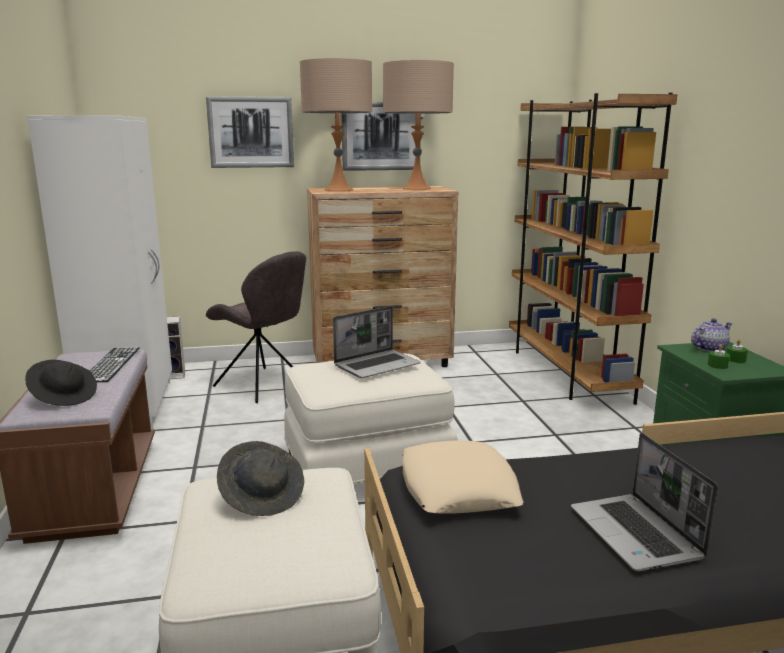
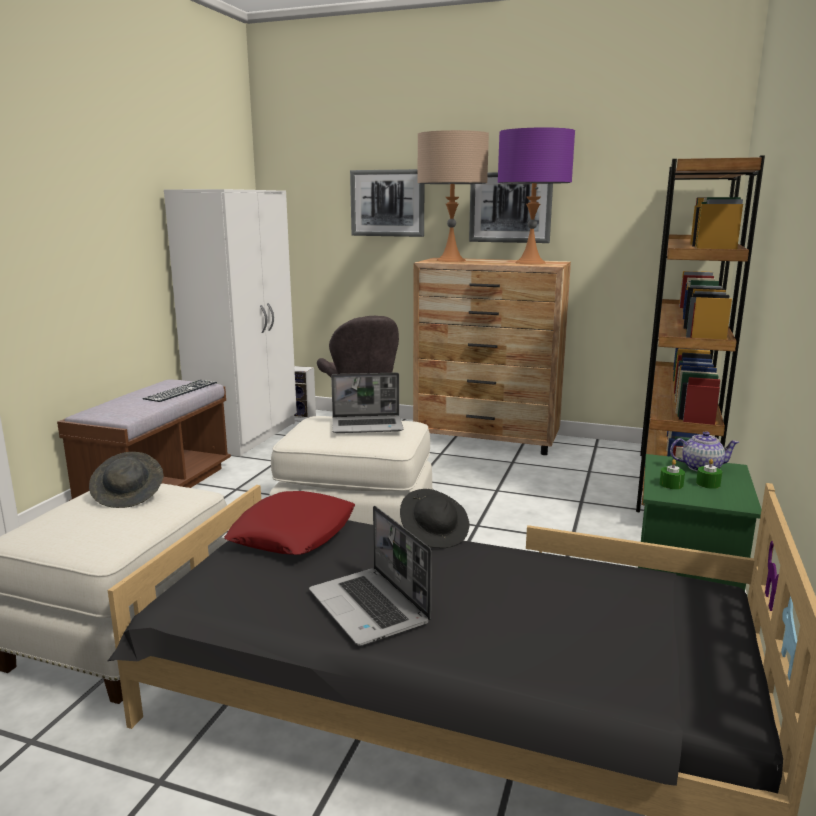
camera: 30 degrees right, 0 degrees up
(64, 397) = (120, 406): black hat -> black hat (435, 534)
(416, 188) = (530, 263): beige table lamp -> purple table lamp
(458, 488) = (293, 533): beige pillow -> red pillow
(637, 534) = (370, 608): laptop -> laptop turned 45 degrees counterclockwise

